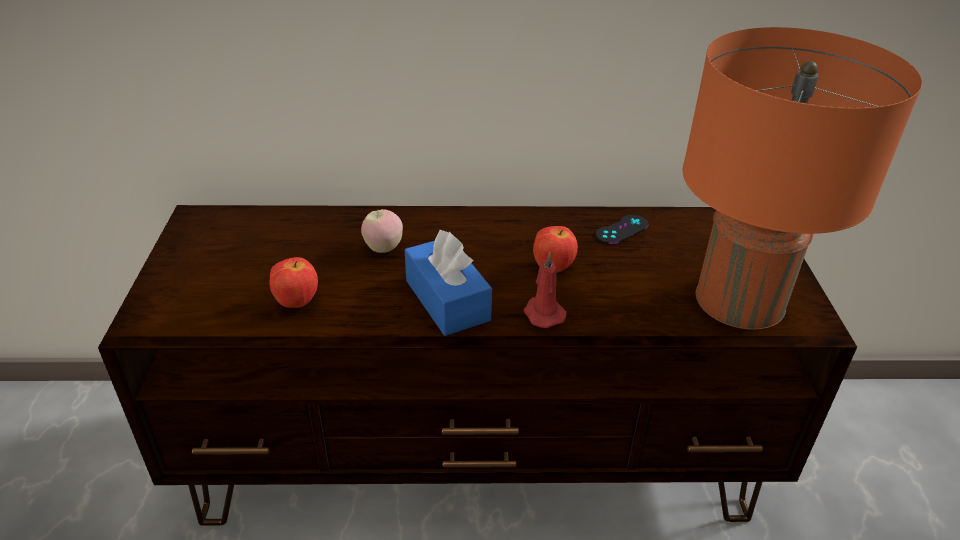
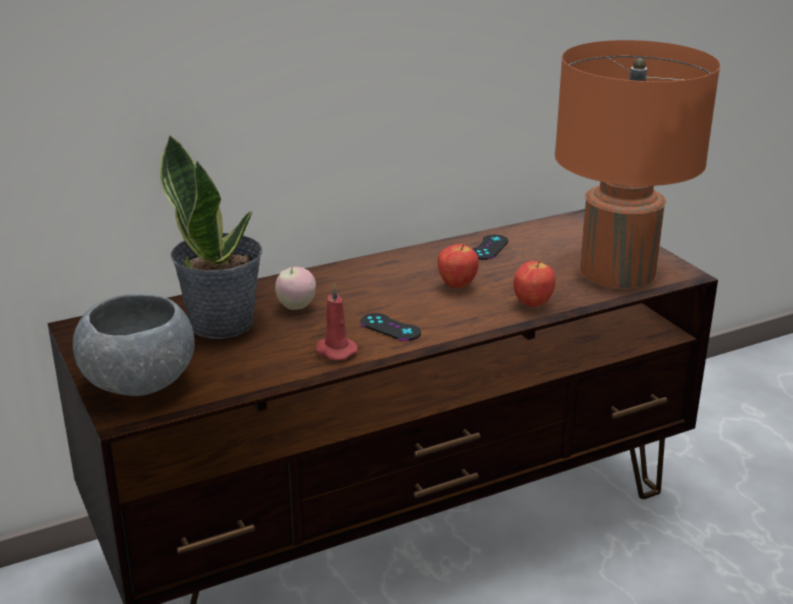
camera: 25 degrees left, 10 degrees down
(184, 293) = (140, 382): none -> grey bowl
(297, 302) = (258, 361): apple -> apple (532, 304)
(306, 247) = (222, 323): none -> potted plant
(447, 300) = (390, 327): blue tissue box -> black game controller
(543, 313) = (477, 316): red candle -> red candle (334, 351)

